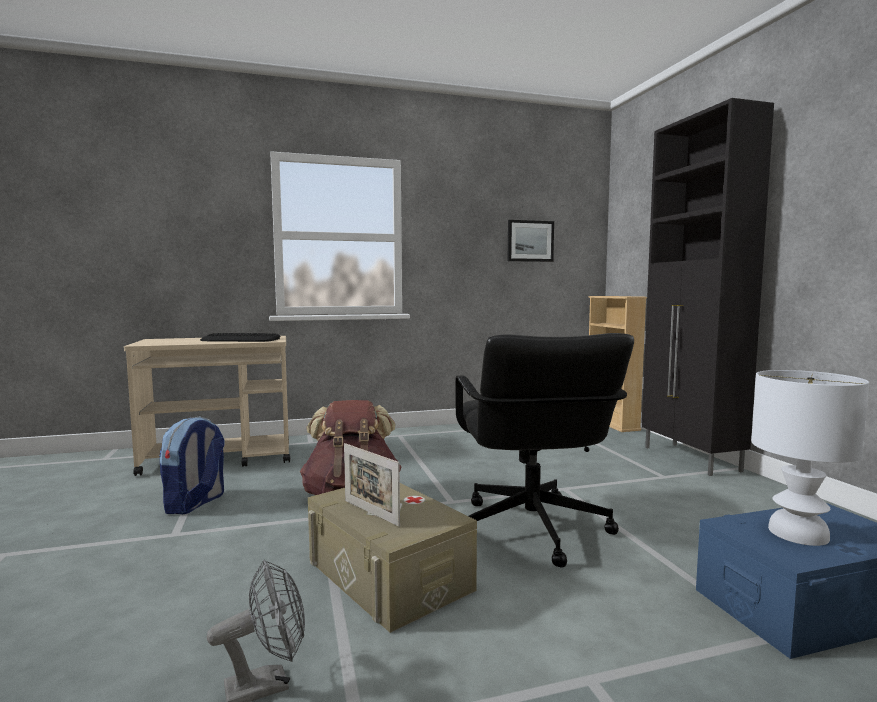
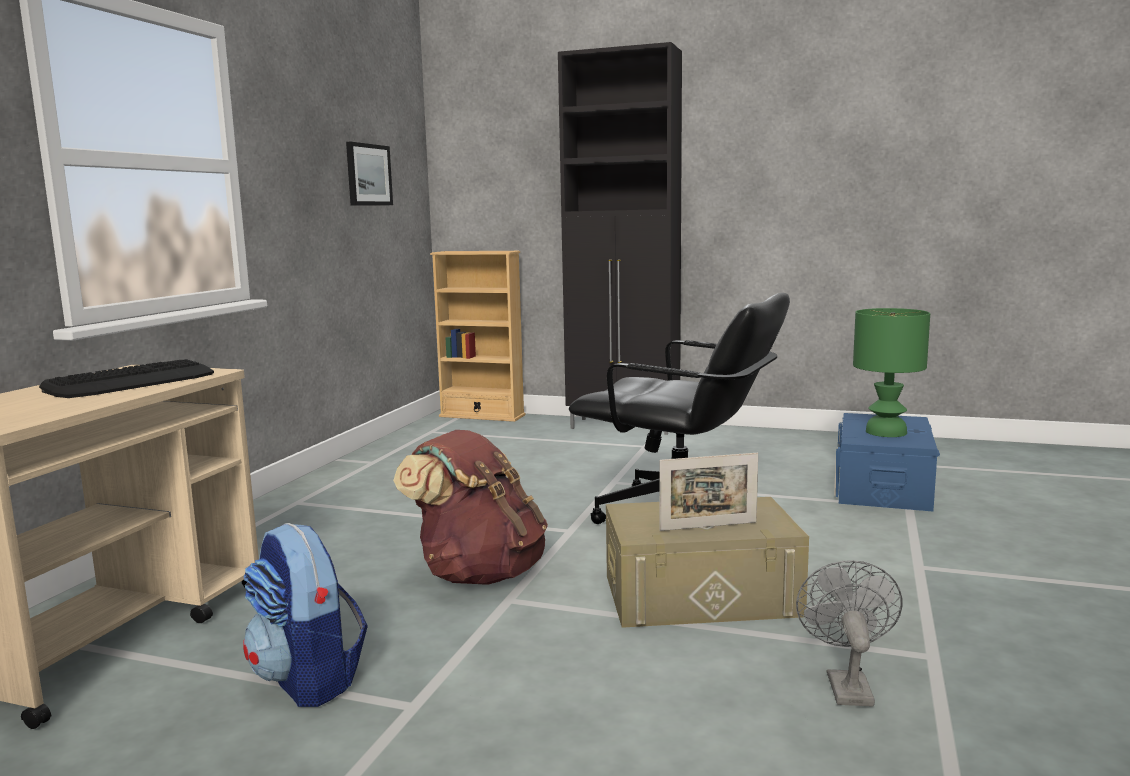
camera: 55 degrees left, 5 degrees up
(796, 533) = (885, 432): white table lamp -> green table lamp

